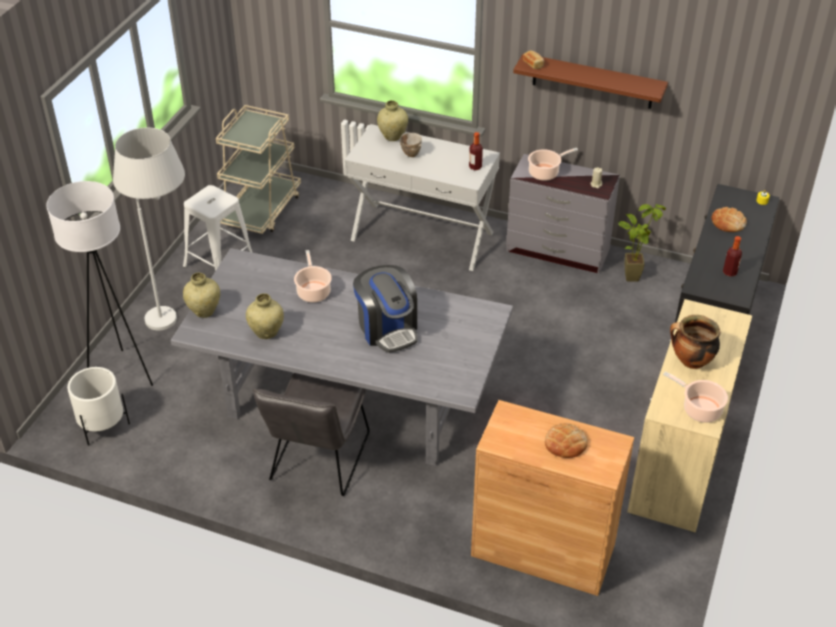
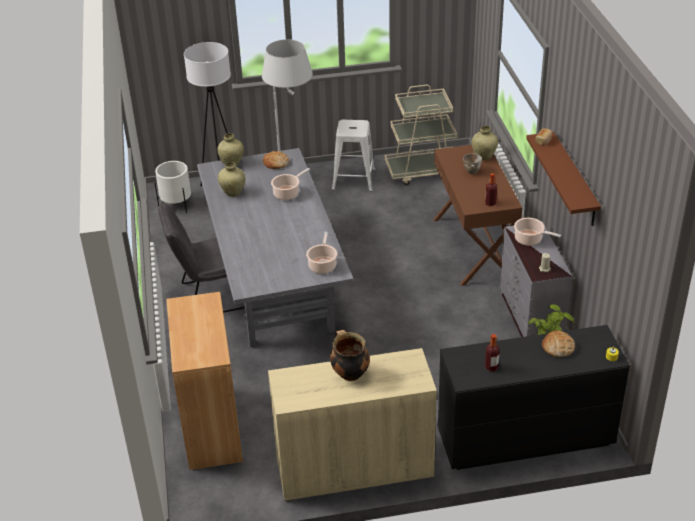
camera: 60 degrees right, 5 degrees down
(387, 328) = (279, 235): coffee machine -> none
(422, 236) = (473, 247): white console table -> brown console table
(565, 443) = (199, 334): bread -> bread (276, 162)
(699, 409) = (299, 394): cooking pot -> cooking pot (322, 265)

